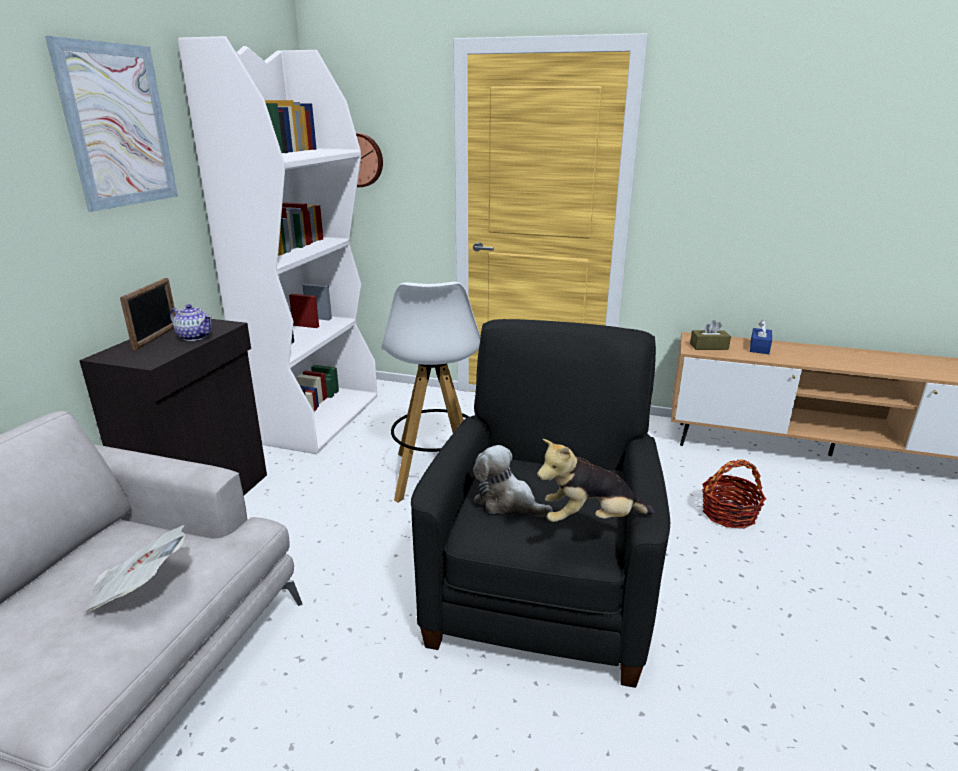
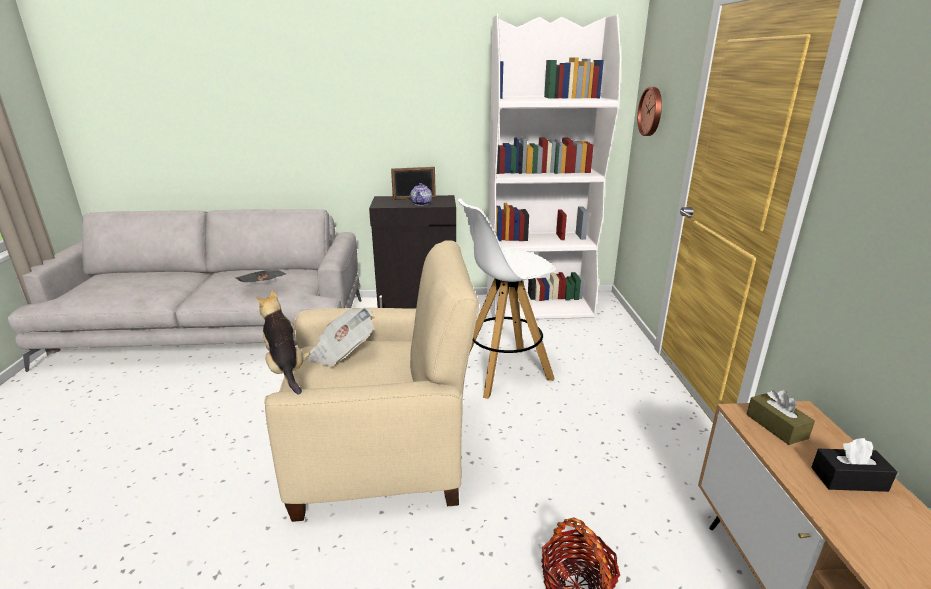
camera: 70 degrees right, 0 degrees up
(118, 126) = (432, 73): picture -> none
(507, 502) = (341, 353): plush toy -> newspaper
(541, 593) = (382, 454): black armchair -> beige armchair
(759, 347) = (848, 479): blue tissue box -> black tissue box

